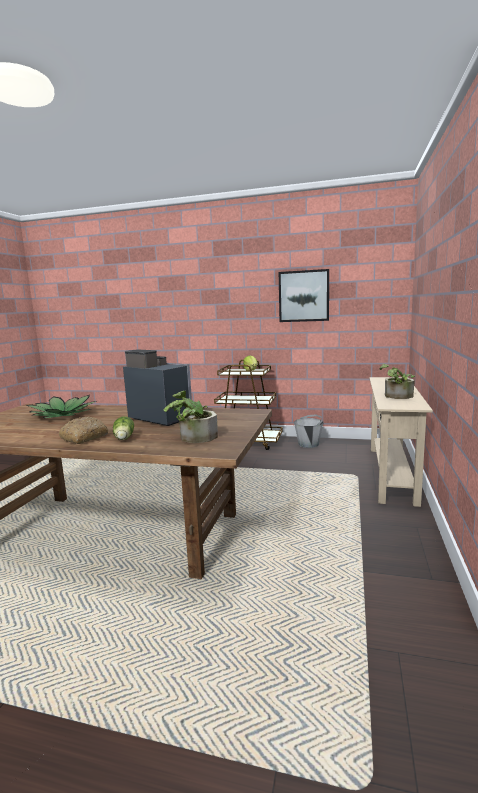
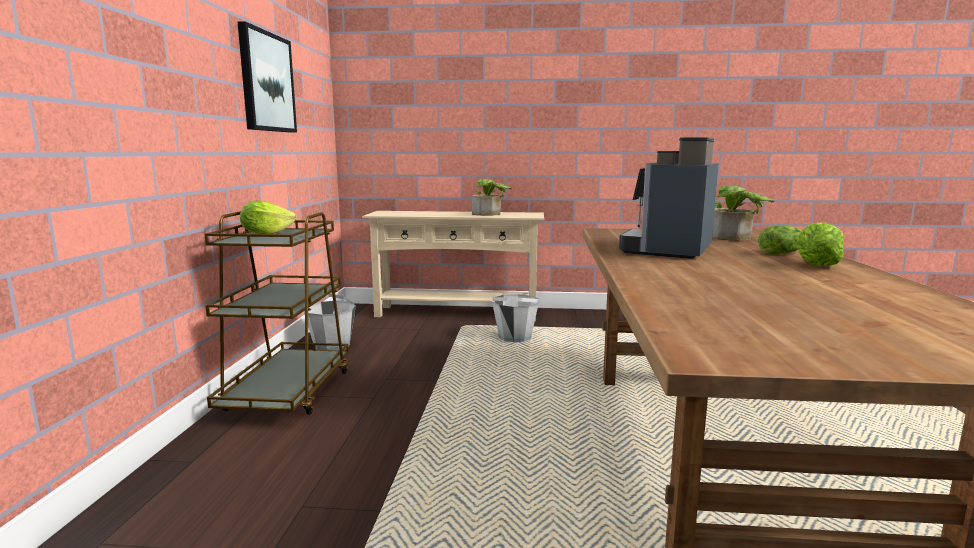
camera: 100 degrees left, 0 degrees up
(63, 415) = (733, 296): potted plant -> none
(84, 437) = (816, 265): bread -> lettuce
(329, 492) = (515, 338): none -> grey bucket

